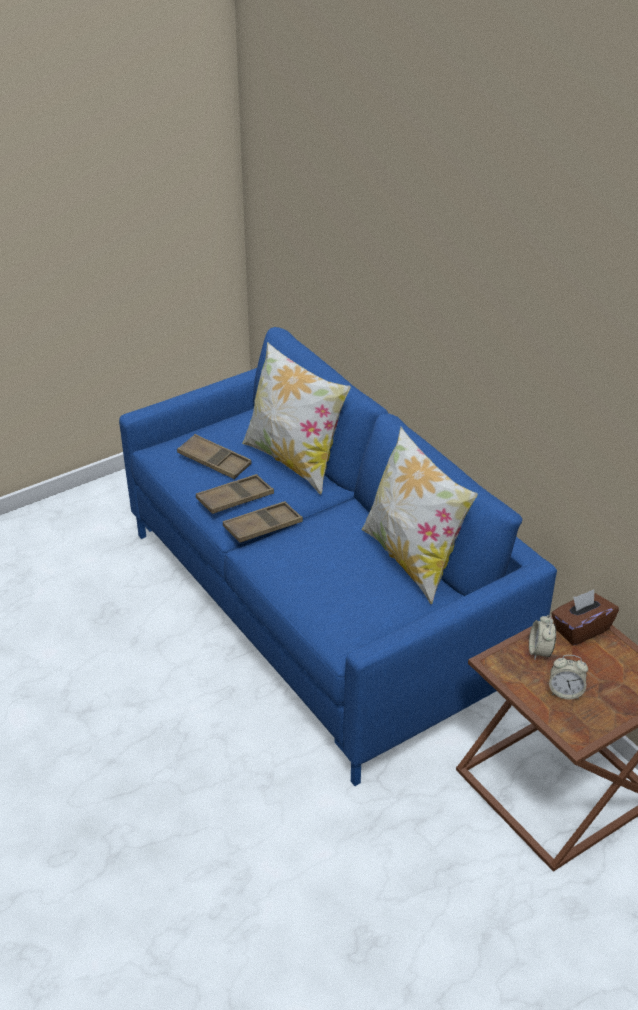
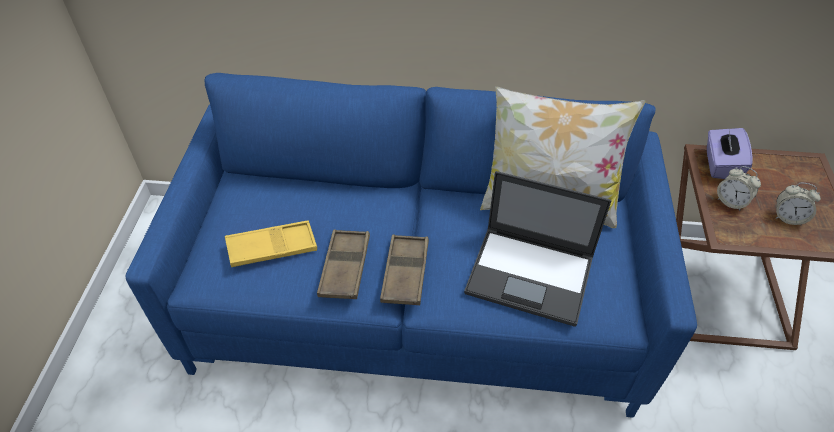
camera: 50 degrees left, 10 degrees up
(214, 461) = (272, 248): brown tray -> yellow tray
(294, 461) = (339, 193): pillow -> none
(330, 582) = (531, 275): none -> laptop
(565, 692) = (788, 217): alarm clock -> alarm clock turned 60 degrees clockwise
(581, 629) = (720, 165): brown tissue box -> purple tissue box

